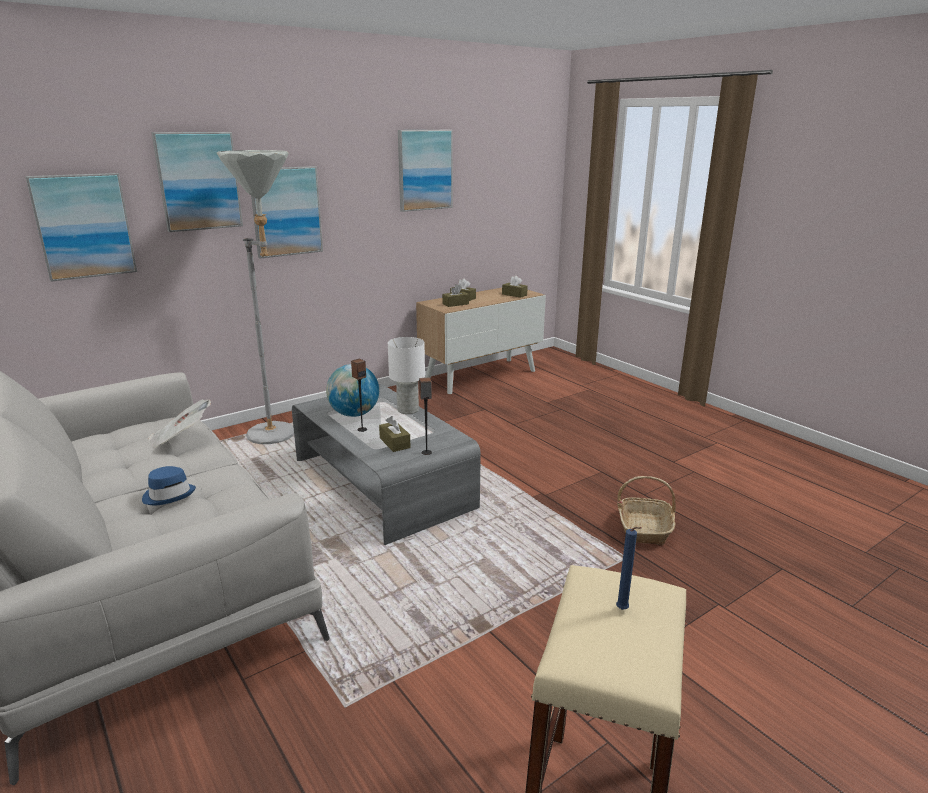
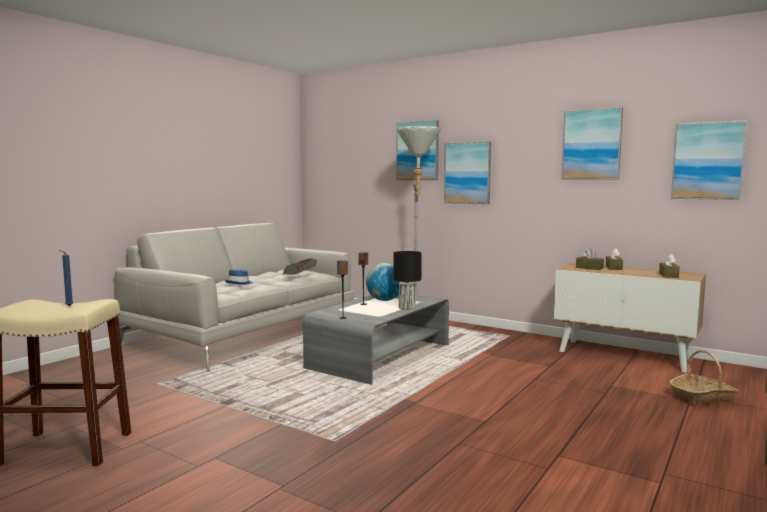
camera: 70 degrees right, 15 degrees down
(83, 226) = (362, 173): picture -> picture (707, 161)
(394, 443) = (350, 311): brown tissue box -> none
(408, 410) = (407, 308): white table lamp -> black table lamp
(644, 528) = (392, 446): basket -> basket (702, 398)

